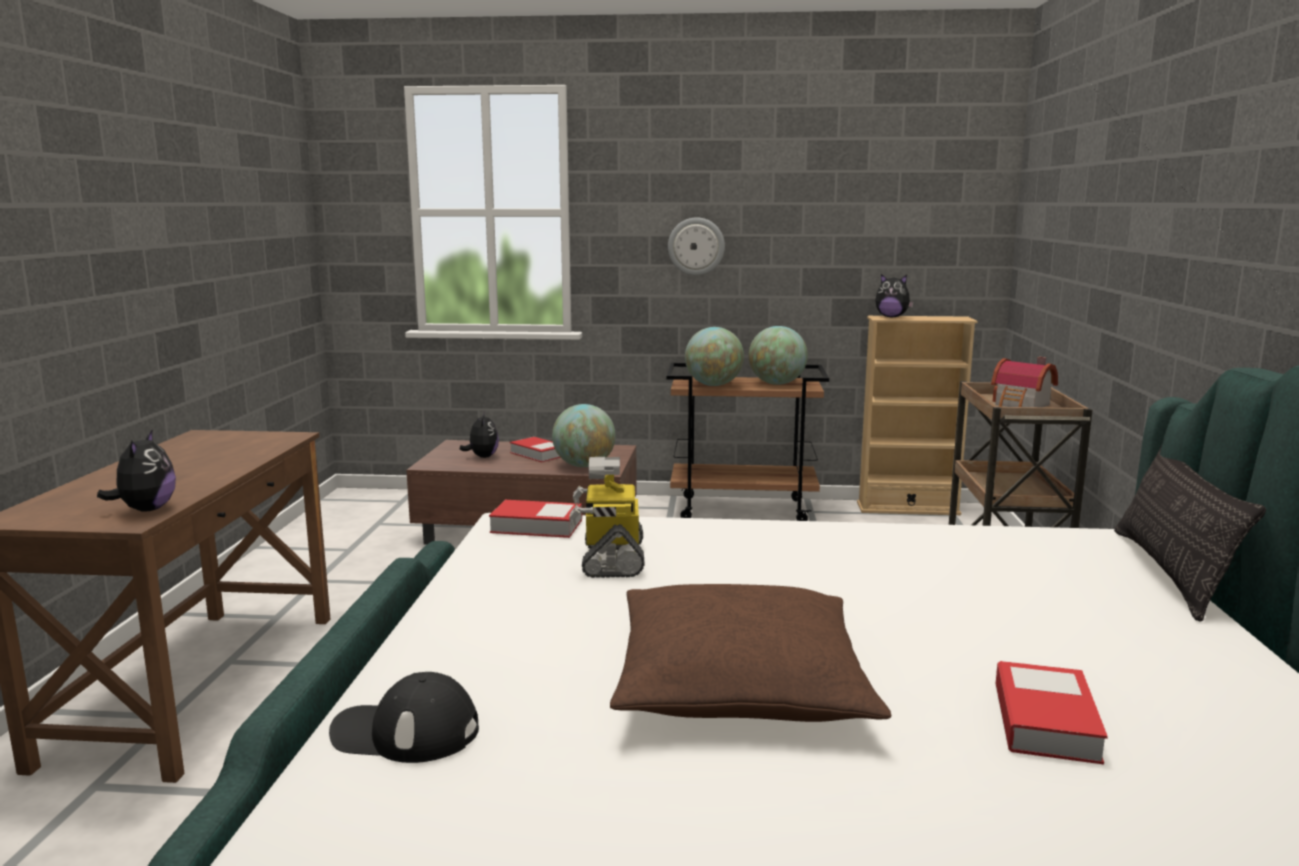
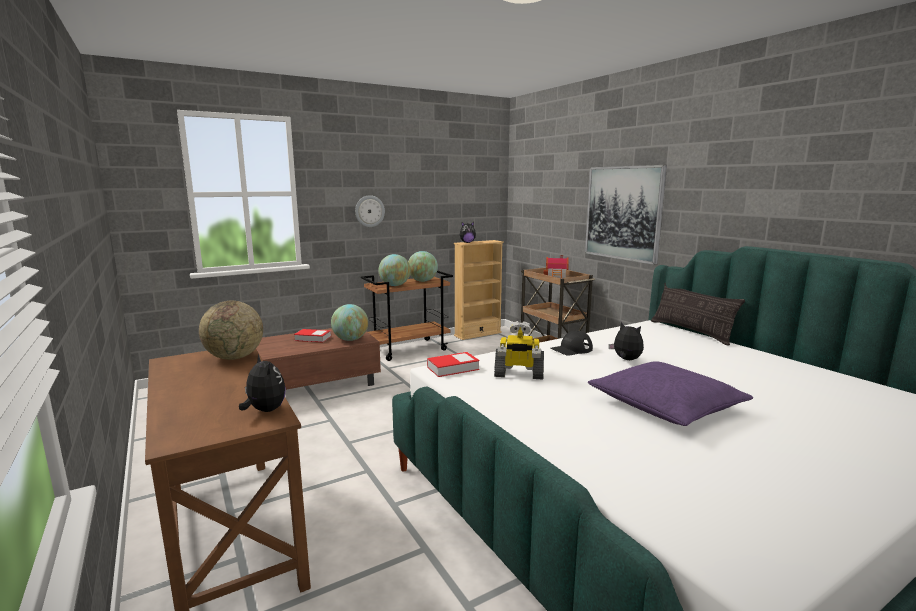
camera: 35 degrees left, 0 degrees up
(262, 444) = (235, 357): none -> globe
(405, 732) = (607, 470): black cap -> black cap (571, 349)
(482, 457) = (281, 346): plush toy -> plush toy (626, 360)
(611, 559) = (518, 374): toy robot -> toy robot turned 45 degrees counterclockwise
(739, 682) = (665, 406): brown pillow -> purple pillow
(1045, 722) = (760, 388): book -> none
(1154, 265) = (623, 213): none -> picture

